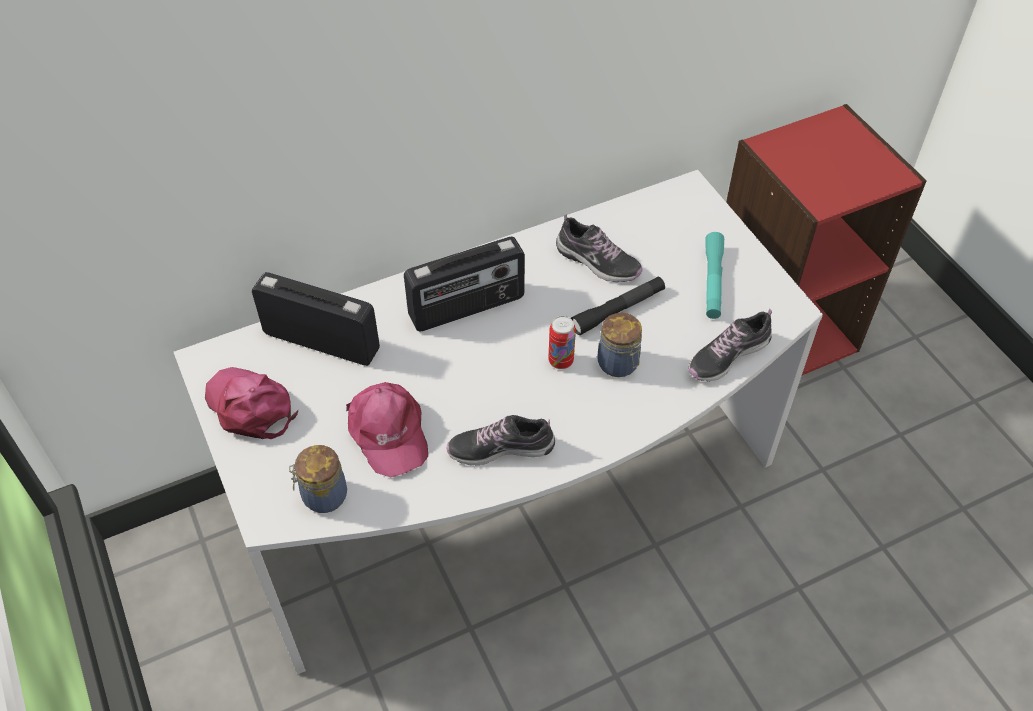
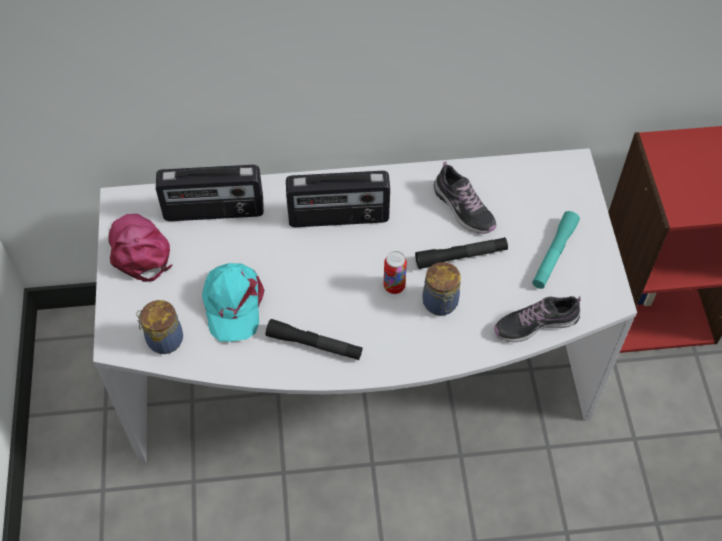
camera: 20 degrees right, 5 degrees up
(322, 340) = (214, 212): radio -> radio turned 135 degrees clockwise
(387, 432) = (233, 304): pink cap -> turquoise cap
(501, 448) = (314, 344): shoe -> black flashlight

